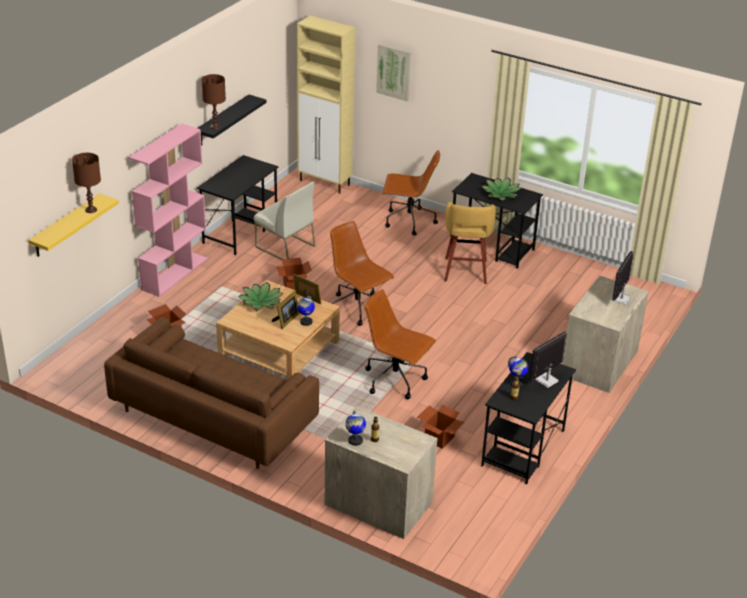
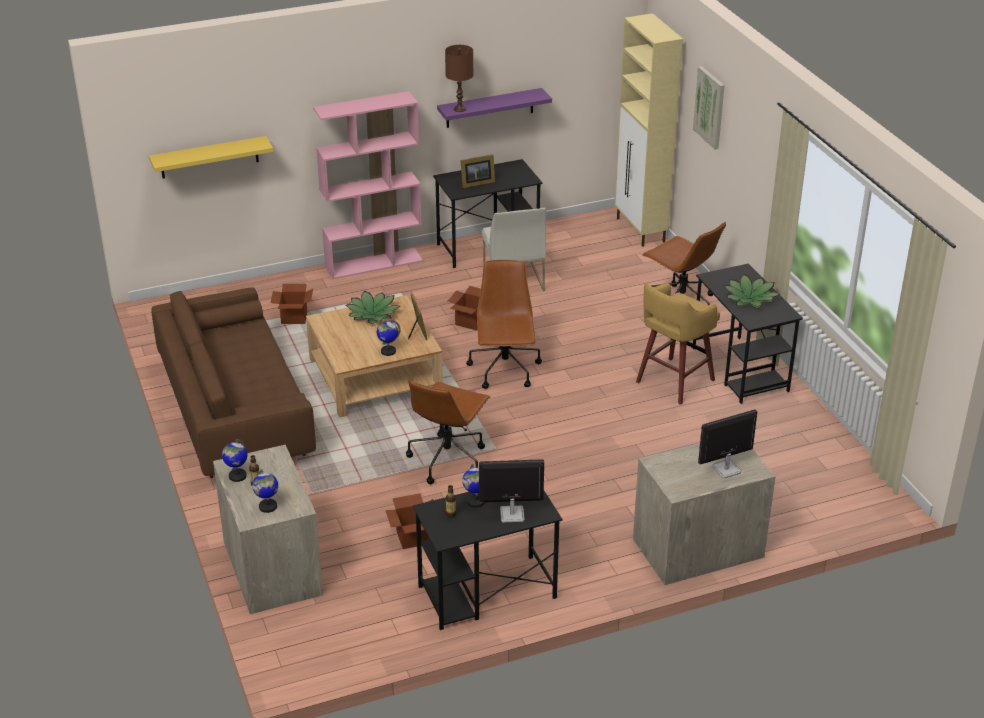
camera: 40 degrees right, 0 degrees up
(91, 210) = (236, 148): brown table lamp -> none
(222, 120) = (490, 108): black shelf -> purple shelf
(286, 320) = (372, 341): picture frame -> picture frame (476, 183)
(396, 380) = (447, 459): brown office chair -> brown office chair turned 135 degrees counterclockwise
(402, 449) = (267, 507): none -> globe

